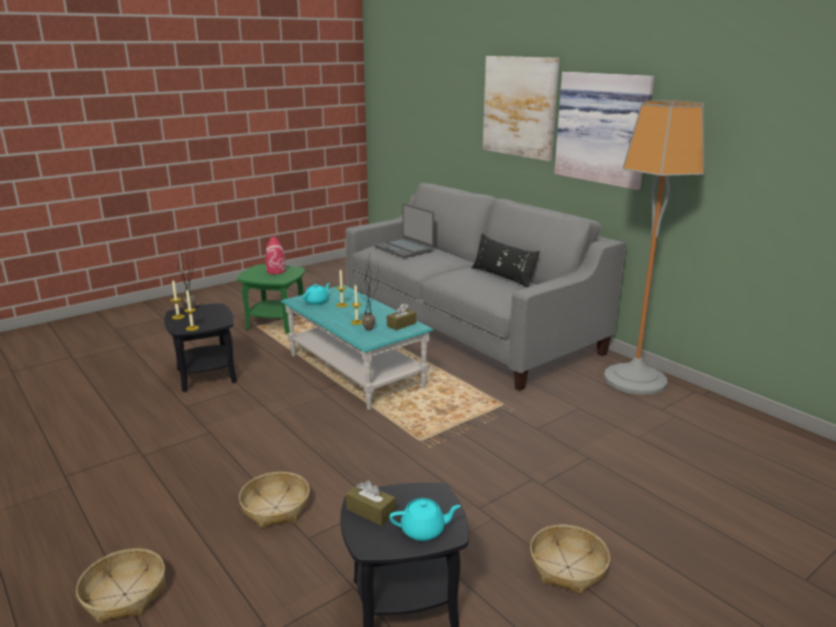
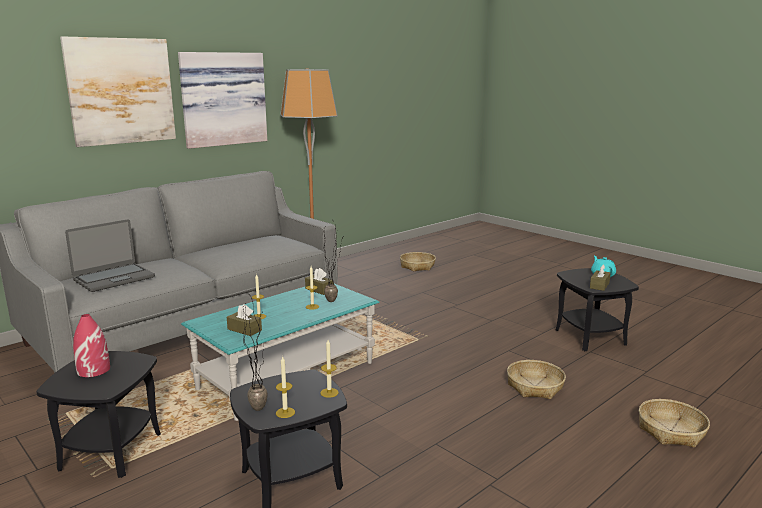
camera: 95 degrees left, 5 degrees down
(276, 324) = (111, 451): green side table -> black side table
(317, 301) = (244, 329): turquoise teapot -> brown tissue box
(502, 277) = (237, 245): black pillow -> none
(567, 567) = (529, 301): basket -> basket (417, 266)

